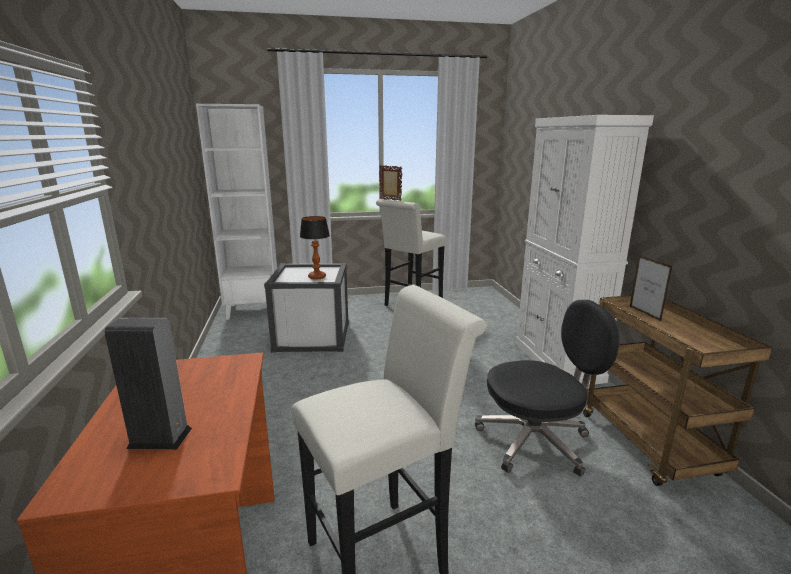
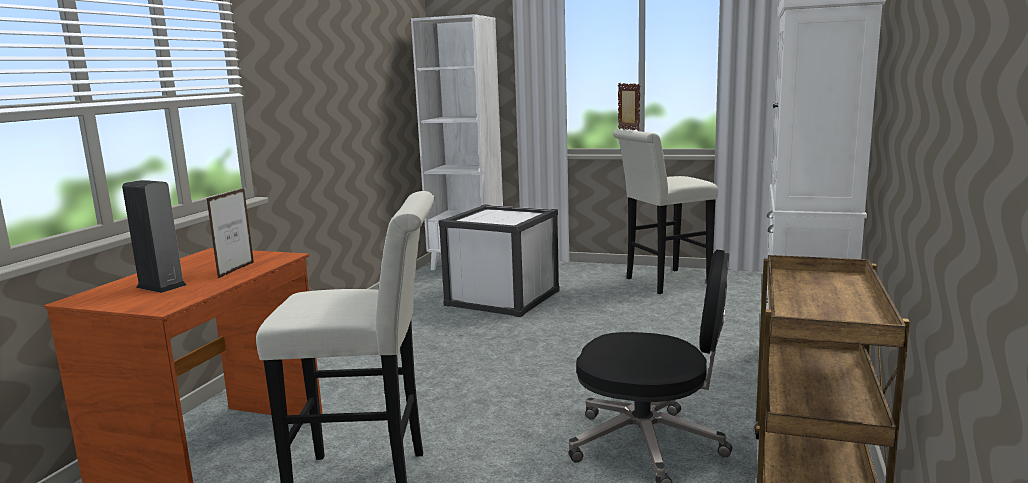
camera: 30 degrees right, 5 degrees down
(317, 277) = (505, 220): table lamp -> none
(644, 313) = (819, 282): picture frame -> picture frame (236, 270)

